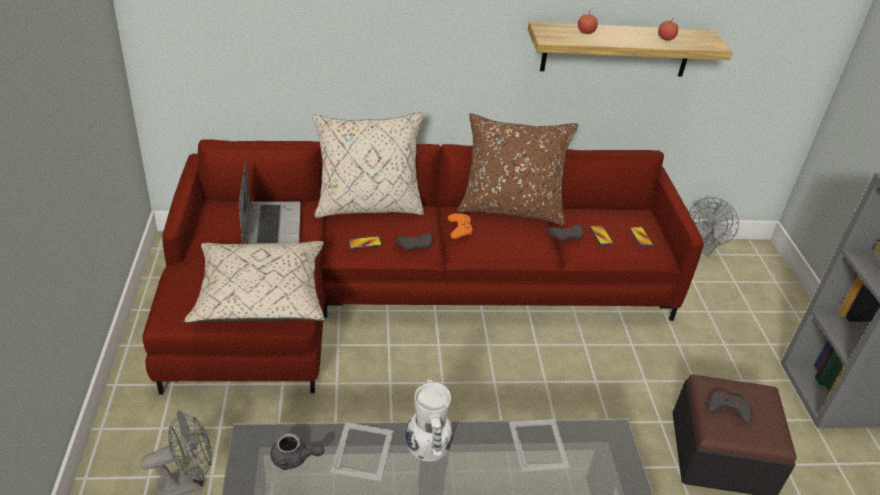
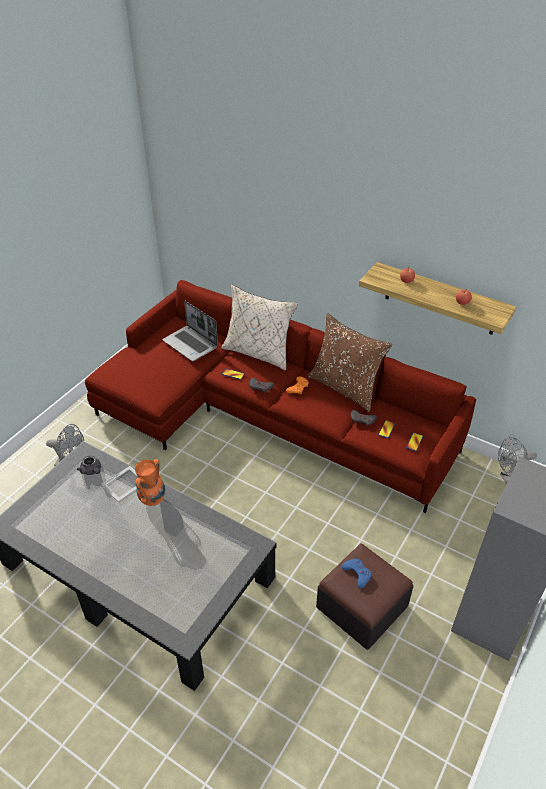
camera: 40 degrees right, 5 degrees up
(260, 296) = (149, 382): beige pillow -> none
(271, 226) = (191, 344): laptop -> laptop turned 105 degrees clockwise
(427, 452) = (152, 500): white vase -> orange vase
(539, 444) = (211, 527): picture frame -> none
(728, 409) = (357, 574): grey game controller -> blue game controller

